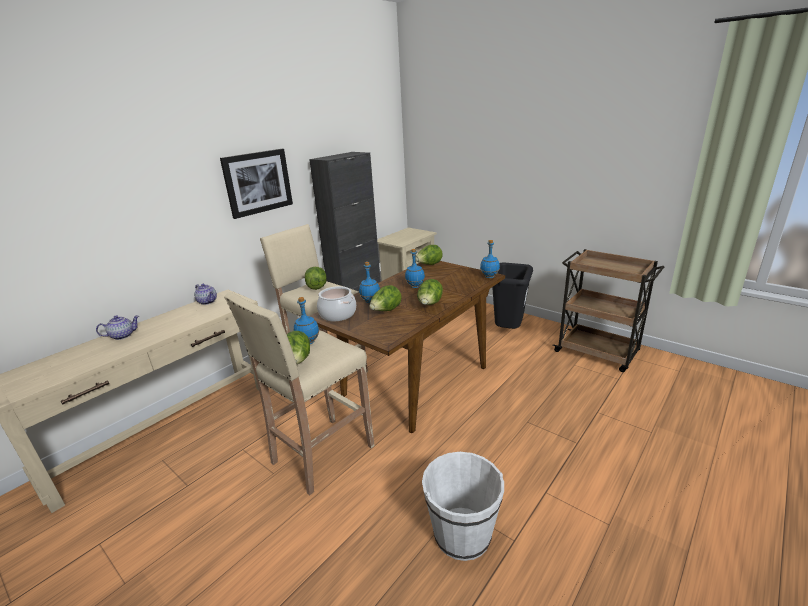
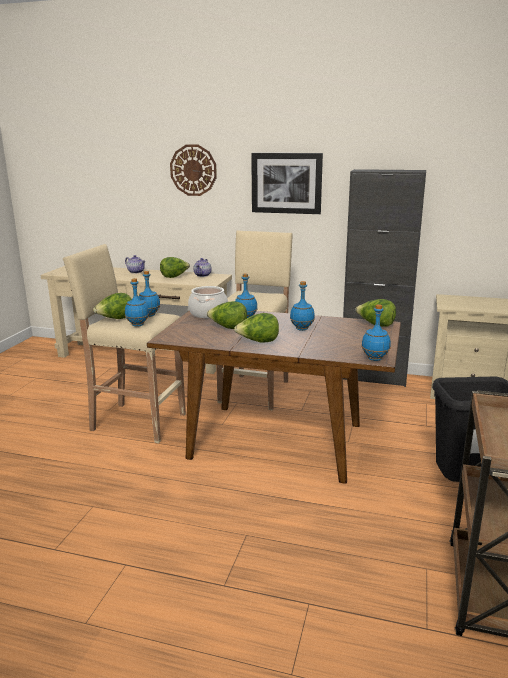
camera: 65 degrees right, 5 degrees down
(155, 189) = (193, 170): none -> wall clock
(317, 286) = (263, 296): lettuce -> lettuce (174, 277)
(332, 351) = (137, 325): none -> blue bottle
(462, 534) = (59, 515): white bucket -> none

